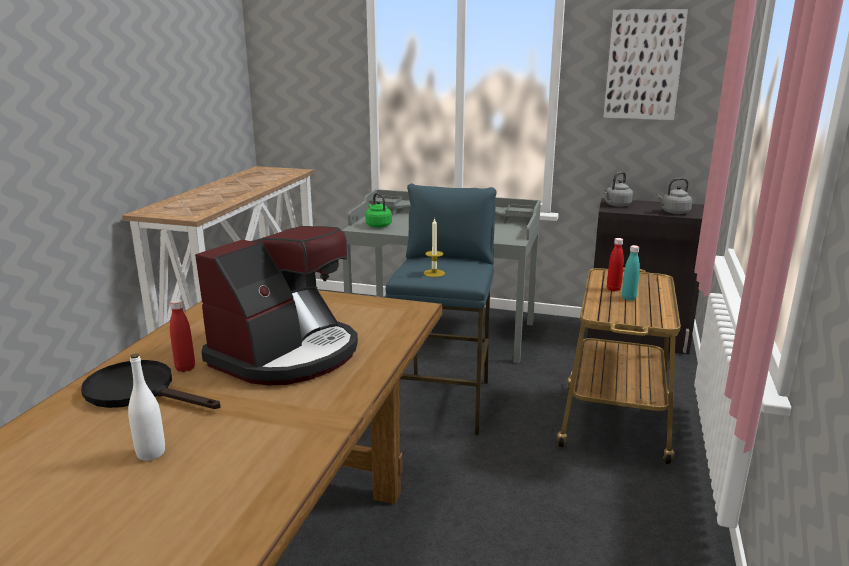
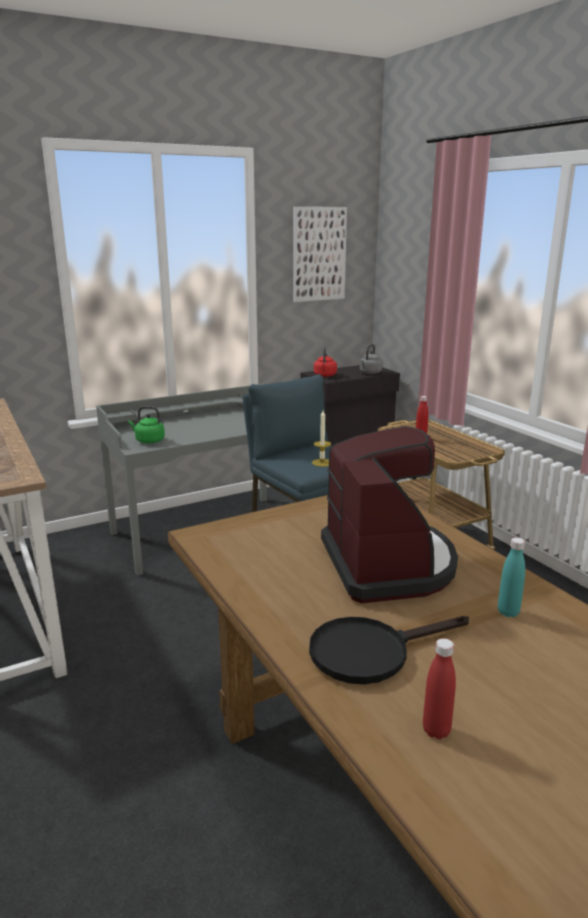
camera: 45 degrees left, 0 degrees up
(151, 453) = (510, 681): white bottle -> none
(185, 368) = (349, 615): red bottle -> red bottle (436, 730)
(616, 205) = (325, 375): grey kettle -> red kettle
(628, 298) = (441, 441): turquoise bottle -> turquoise bottle (508, 612)

